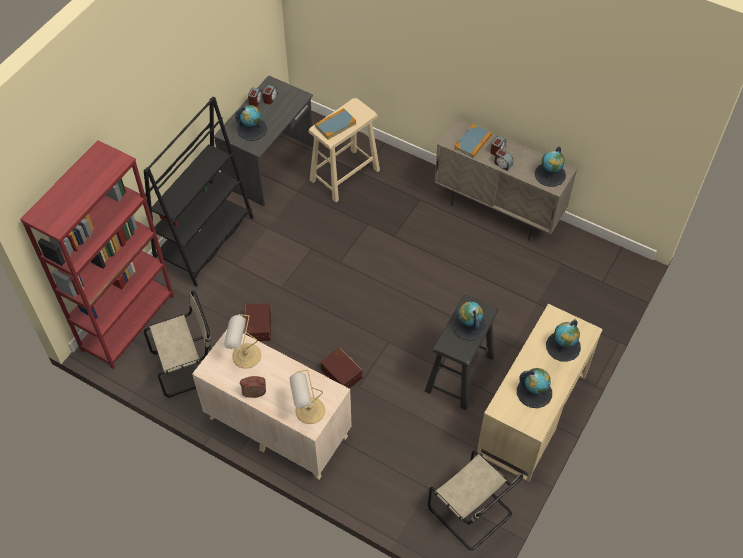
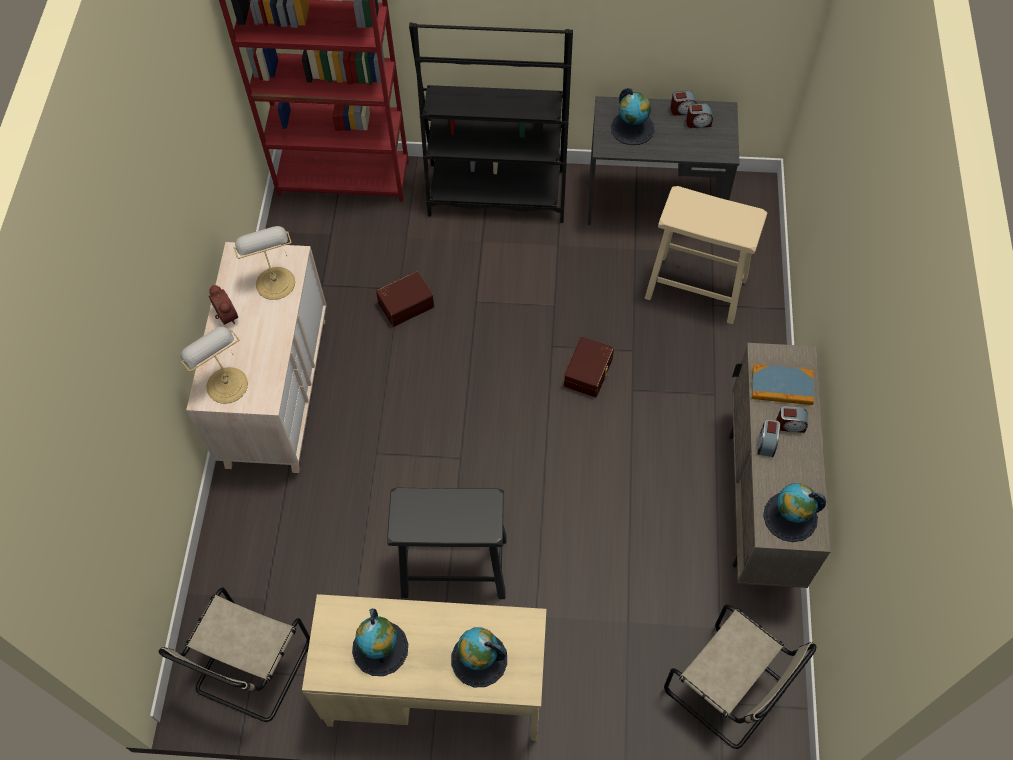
camera: 65 degrees right, 5 degrees up
(189, 365) = (316, 263): beige chair -> beige chair (729, 690)
(335, 125) = (700, 211): book -> none
(342, 373) = (385, 425): brown storage box -> brown storage box (589, 372)
(468, 326) = (450, 516): globe -> none

